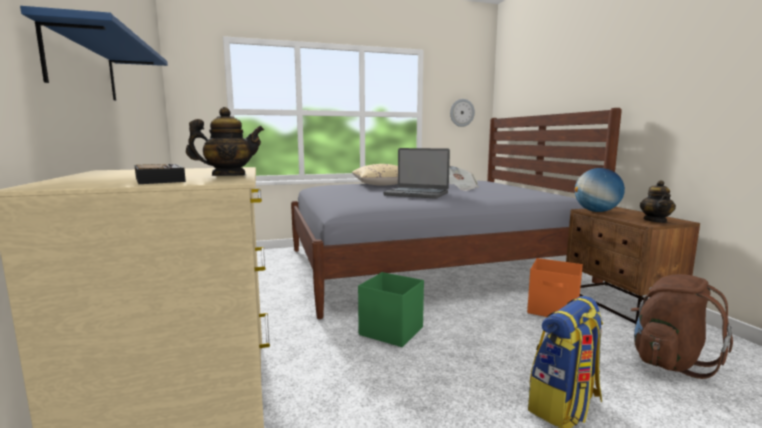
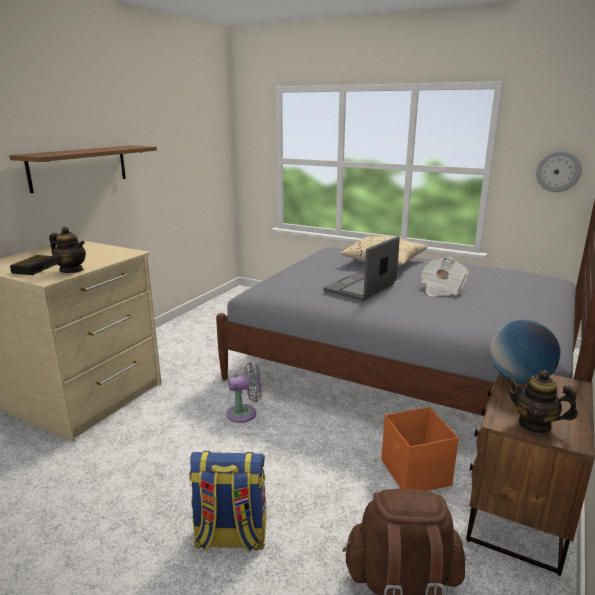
camera: 45 degrees right, 10 degrees up
(82, 66) = (79, 167): blue shelf -> brown shelf
(390, 331) = (245, 413): green storage box -> grey fan
(416, 194) = (361, 288): laptop -> laptop turned 60 degrees clockwise
(655, 221) = (534, 424): teapot -> teapot turned 60 degrees clockwise

